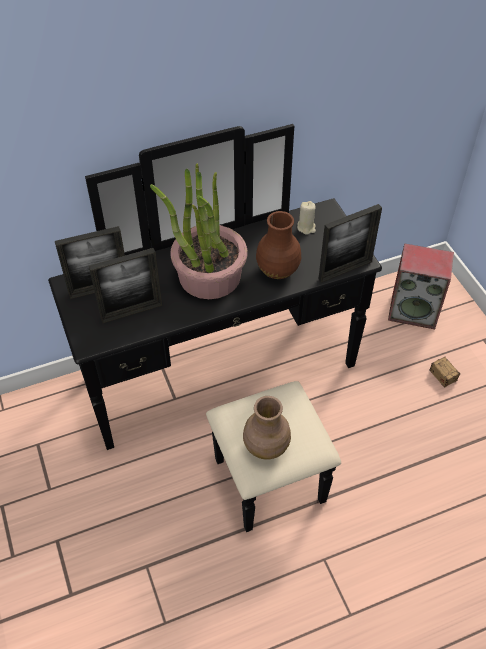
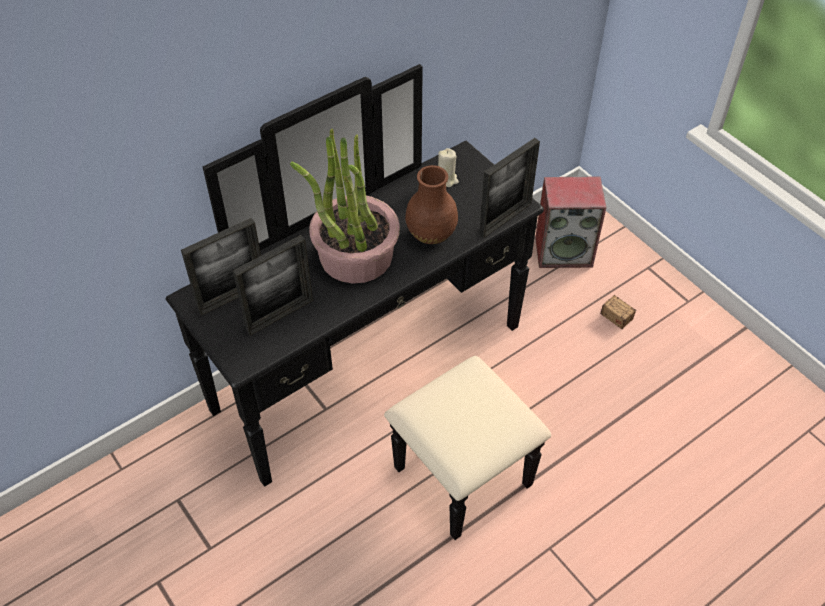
camera: 15 degrees left, 0 degrees up
(265, 446) = (466, 436): brown vase -> none

